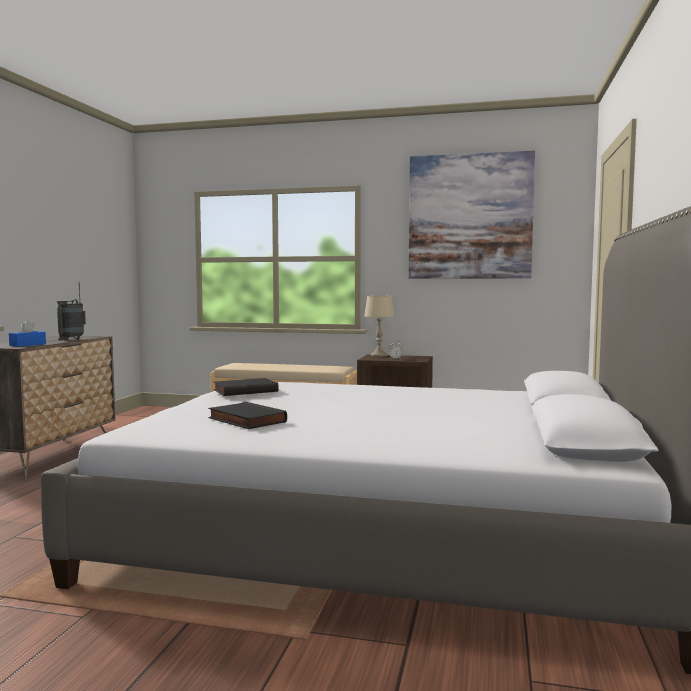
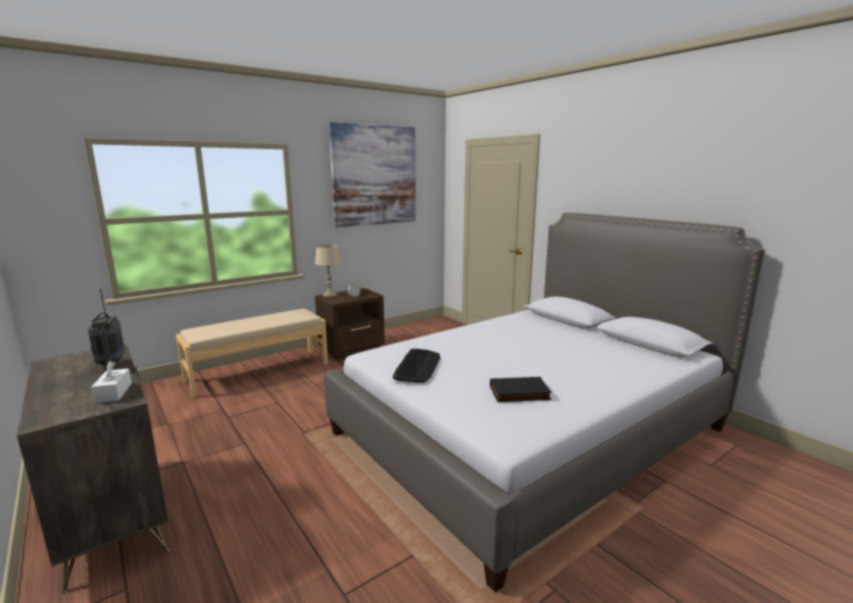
camera: 50 degrees left, 10 degrees up
(27, 345) = (113, 393): blue tissue box -> white tissue box
(245, 390) = (417, 366): black book -> keyboard

